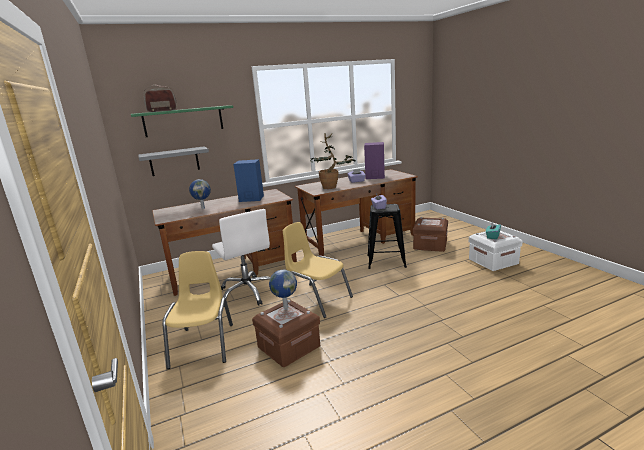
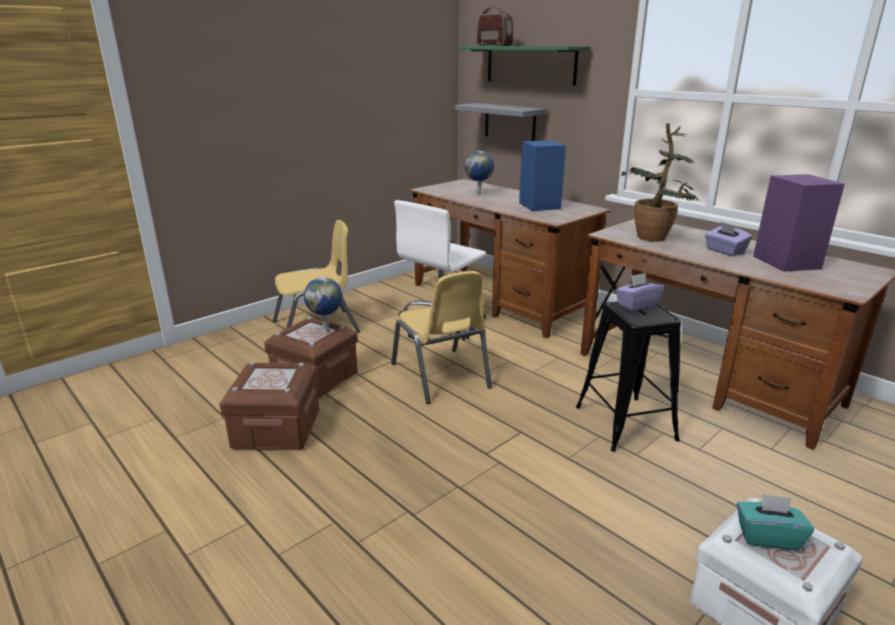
camera: 70 degrees right, 5 degrees up
(317, 299) = (440, 376): yellow chair -> yellow chair turned 135 degrees clockwise
(430, 245) = (773, 479): brown storage box -> brown storage box (276, 429)

